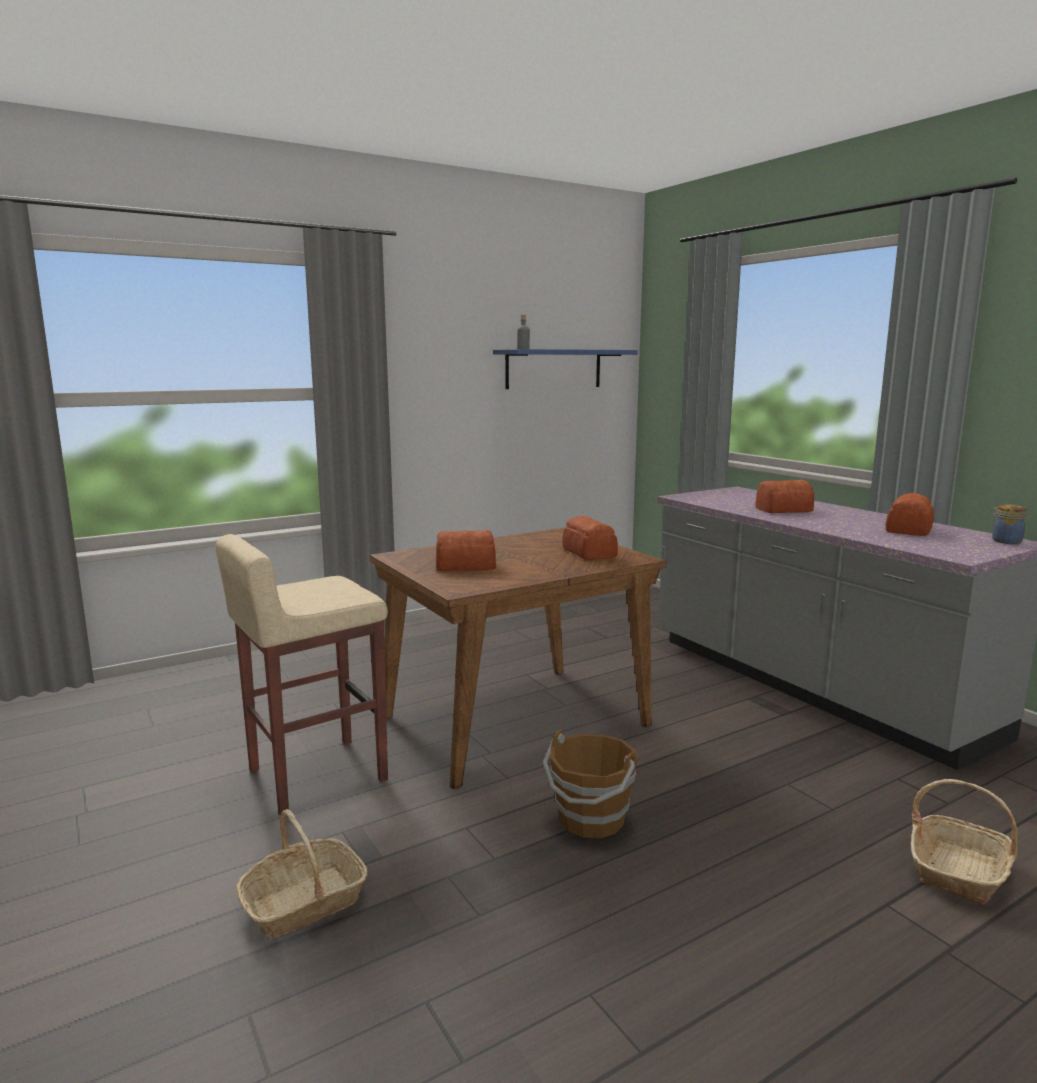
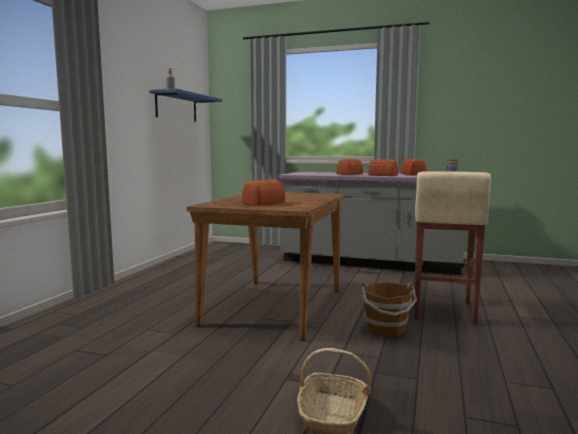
camera: 40 degrees left, 5 degrees down
(314, 775) = (211, 363): beige stool -> beige stool (442, 311)
(588, 553) = (303, 195): bread -> bread (383, 175)
(959, 870) = (515, 300): basket -> none

